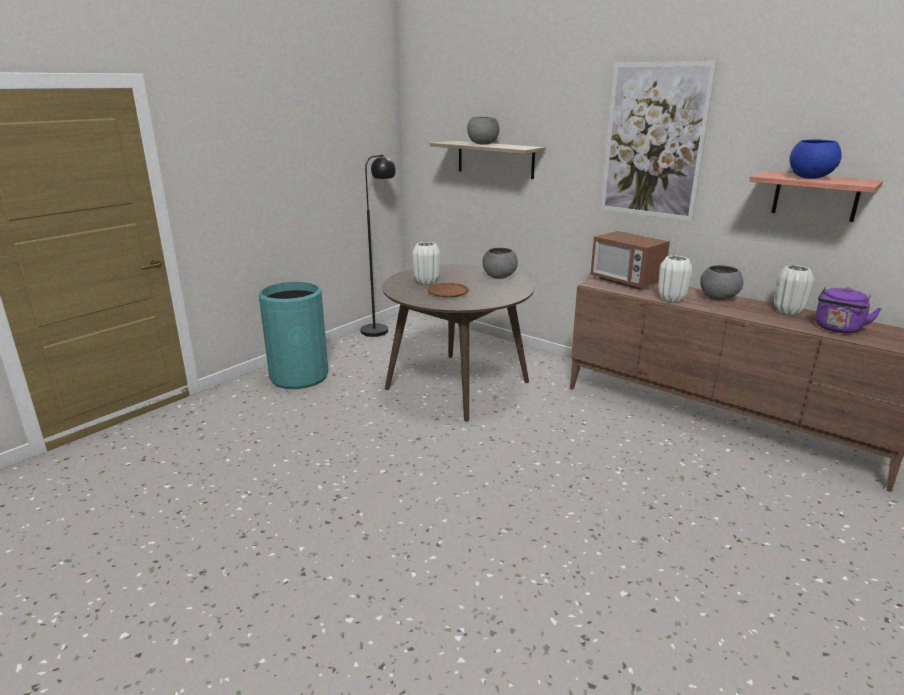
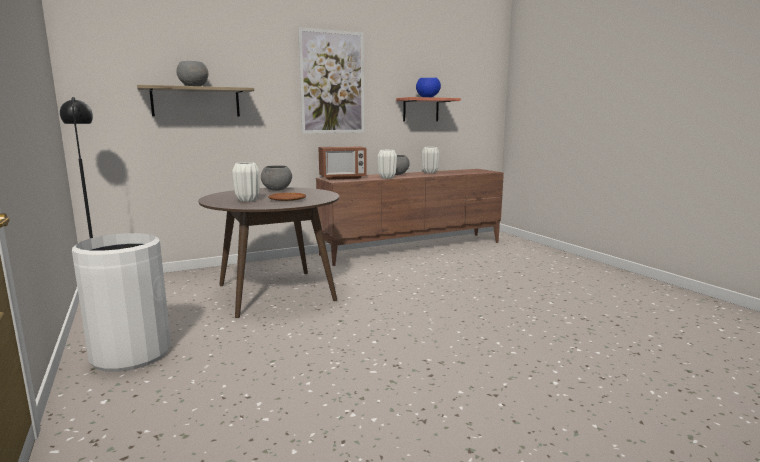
camera: 65 degrees left, 10 degrees down
(299, 377) = (131, 354): turquoise trash can -> white trash can
(837, 329) = (459, 172): purple kettle -> none

